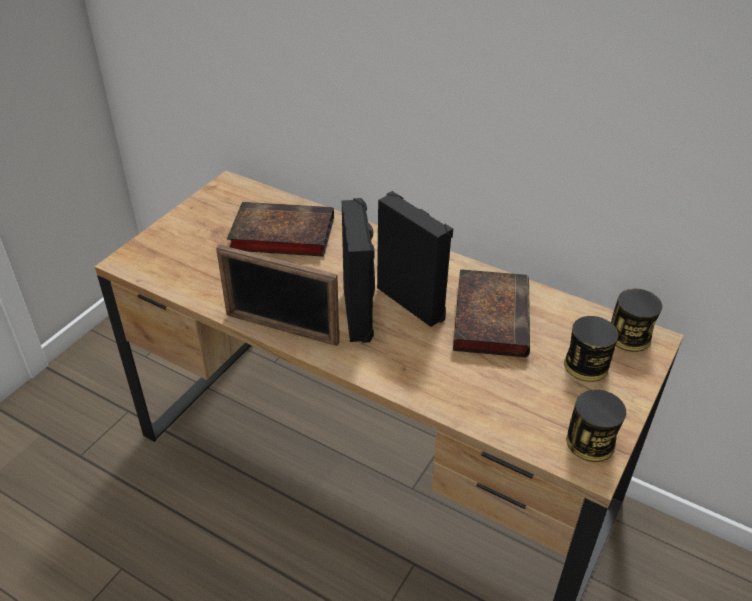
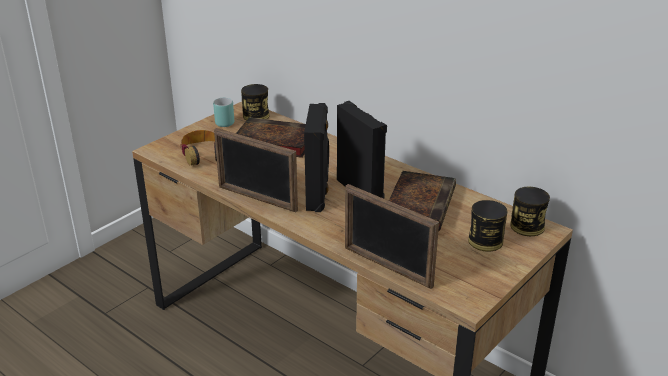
camera: 10 degrees right, 10 degrees down
(192, 262) = (203, 154): none -> headphones
(209, 207) = (225, 121): none -> turquoise mug
(476, 422) = (387, 267): none -> picture frame
(590, 442) = (472, 287): can -> can (256, 116)

